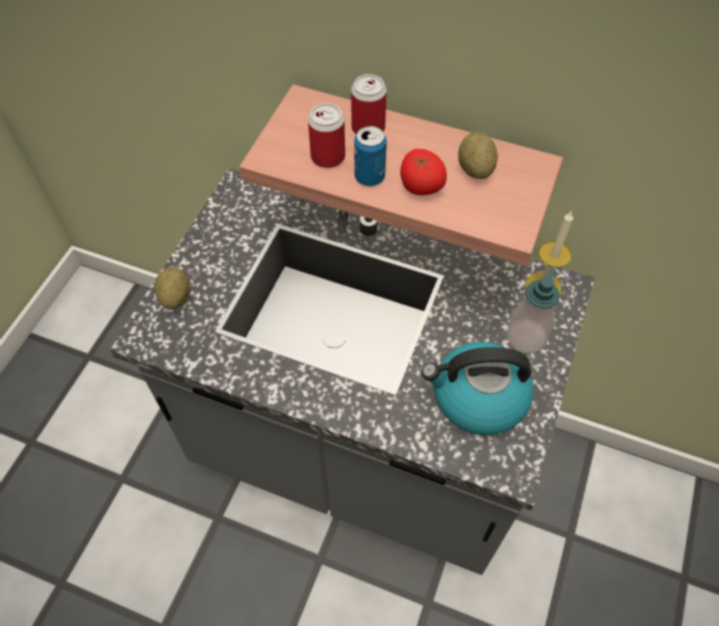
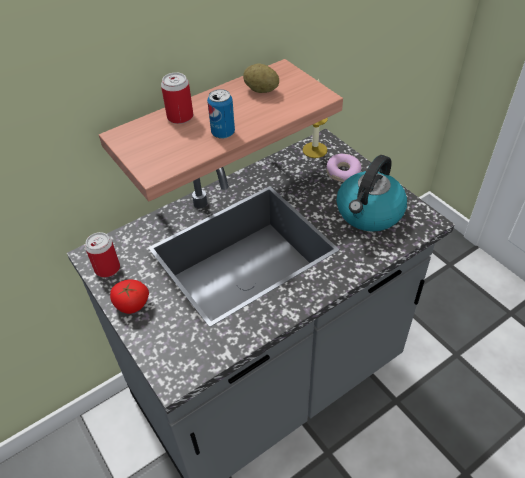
camera: 55 degrees left, 10 degrees down
(175, 297) = (155, 338): potato -> none
(328, 156) = (185, 143): can -> can (107, 268)
(420, 186) = (253, 116): tomato -> tomato (132, 305)
(526, 336) = (343, 173): soap dispenser -> donut

